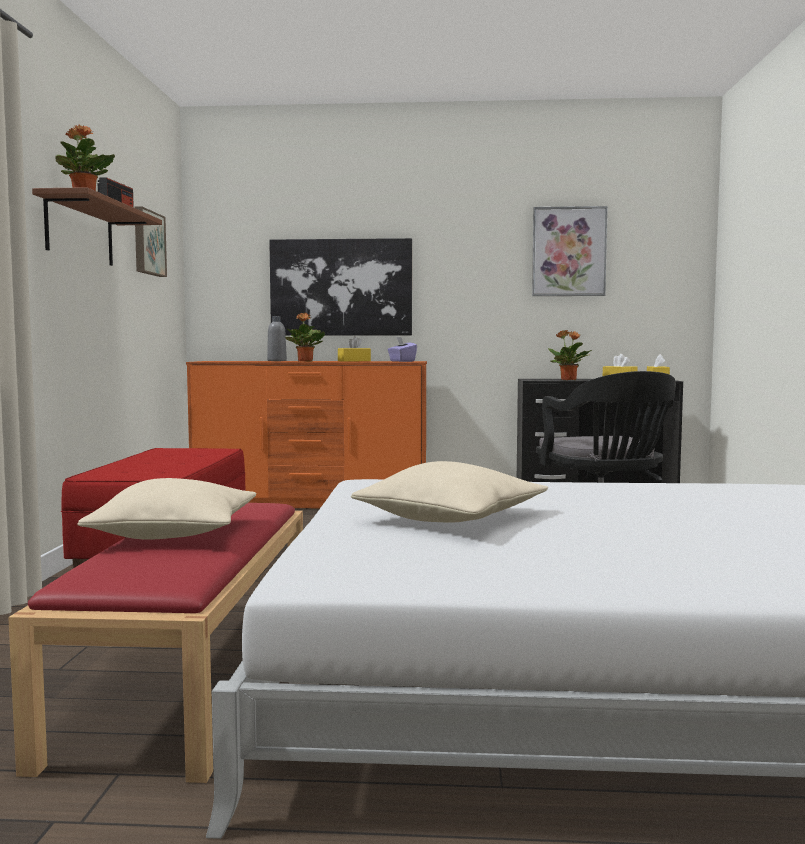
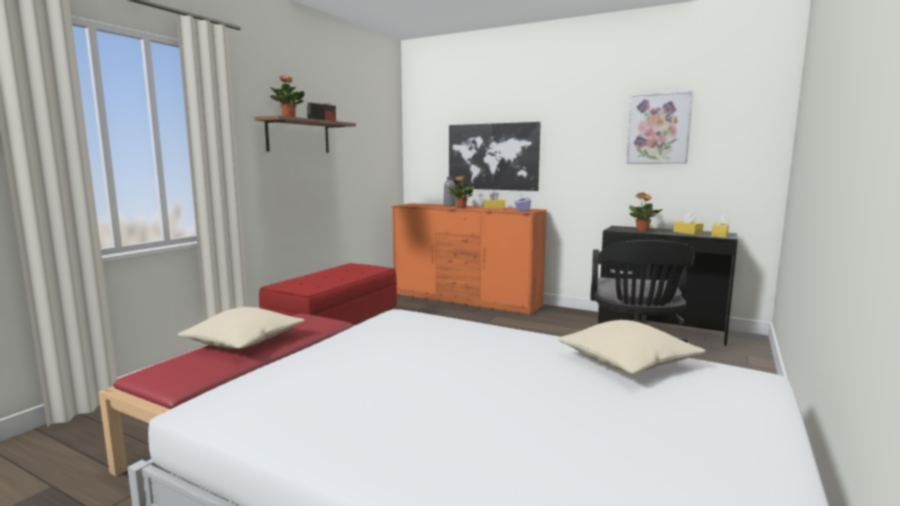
camera: 25 degrees right, 5 degrees up
(147, 243) = (364, 134): picture -> none
(451, 519) = (375, 363): beige pillow -> beige pillow (627, 362)

